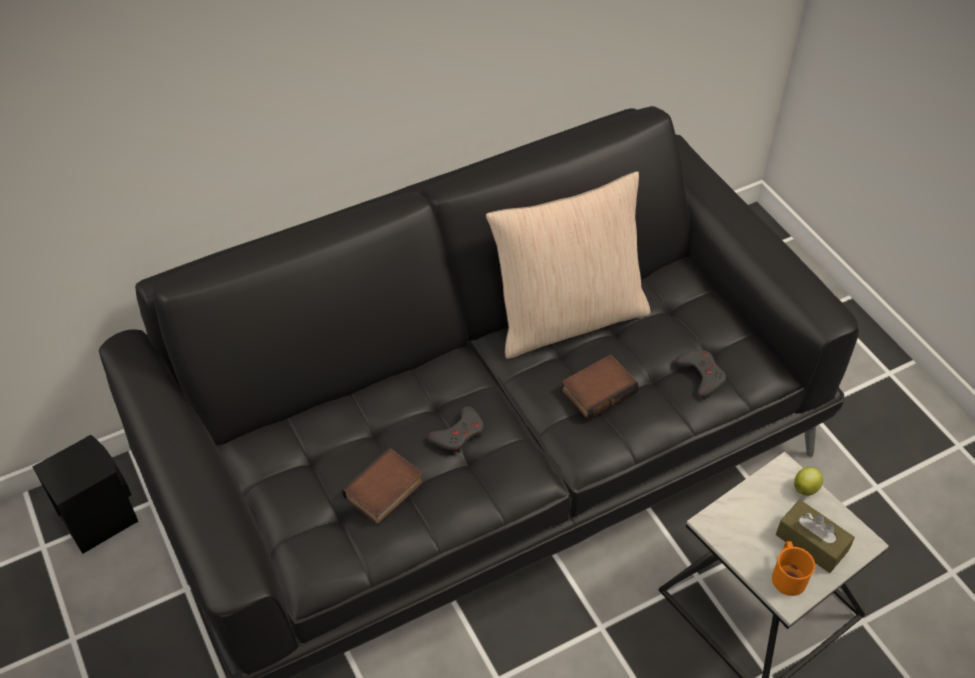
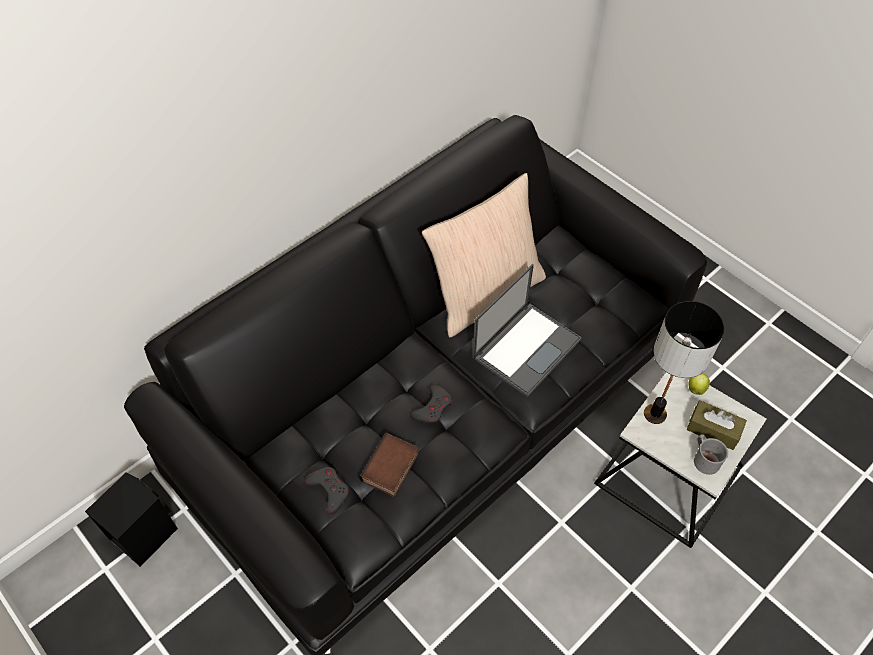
camera: 15 degrees left, 5 degrees up
(598, 390) = (527, 347): book -> laptop
(701, 375) = (598, 319): grey game controller -> grey game controller (329, 490)
(740, 507) = (655, 415): none -> table lamp
(788, 574) = (704, 458): orange mug -> grey mug

